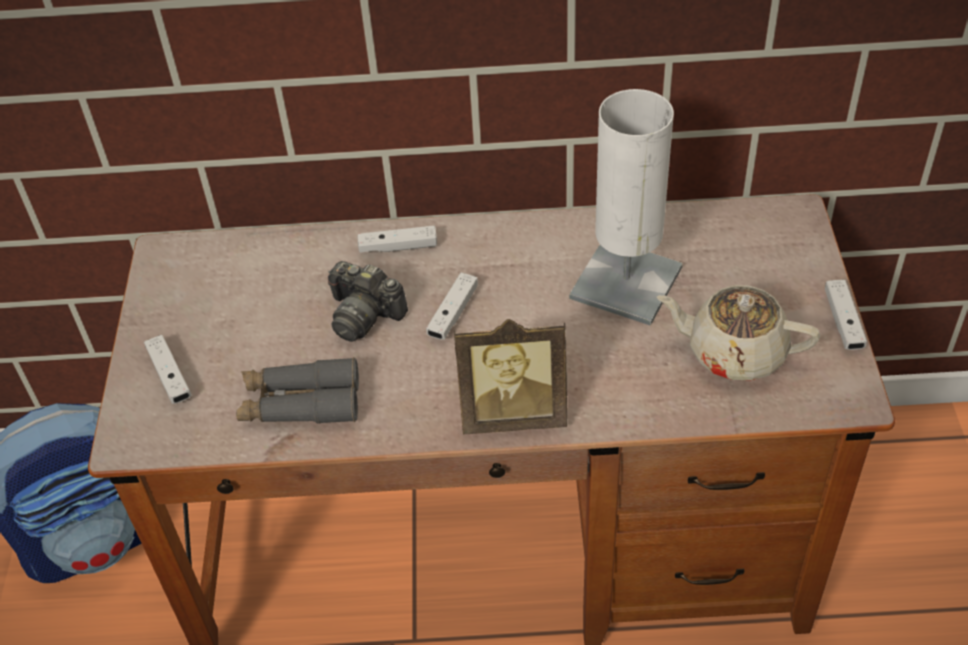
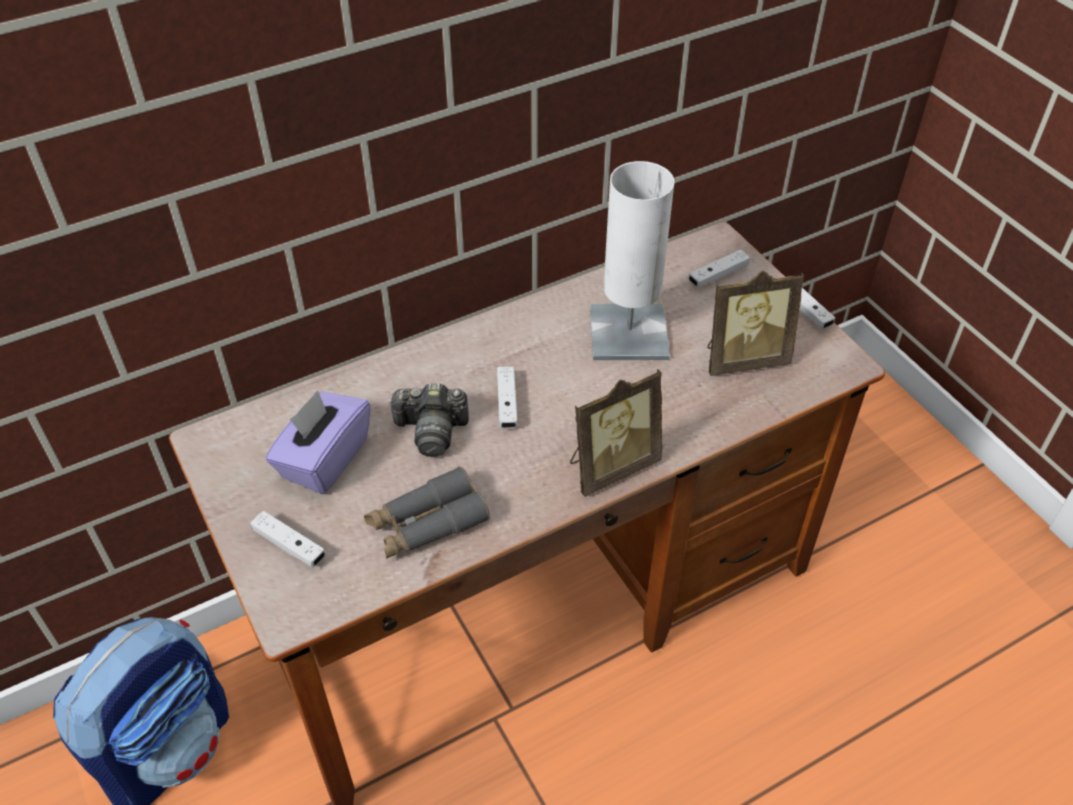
camera: 30 degrees left, 0 degrees up
(250, 307) = (324, 459): none -> purple tissue box
(398, 247) = (422, 365): white game controller -> white game controller (718, 275)
(734, 352) = (743, 359): beige teapot -> picture frame

